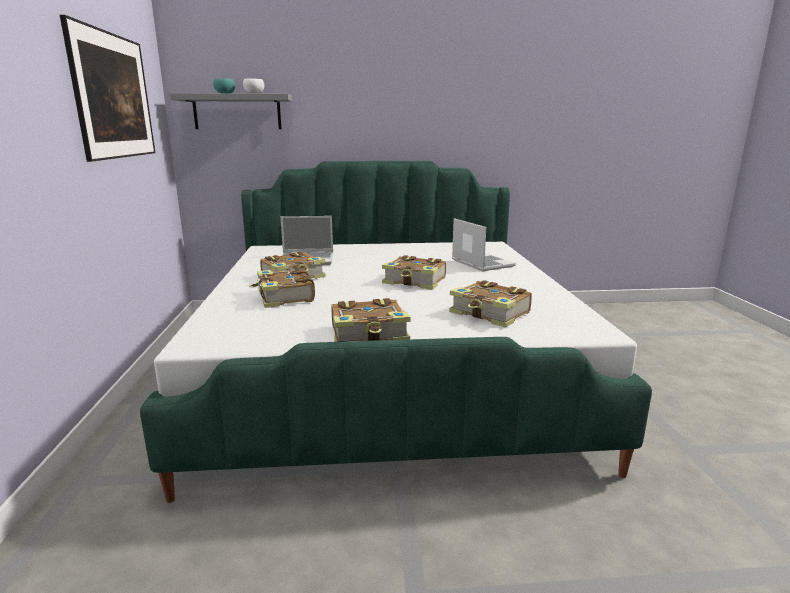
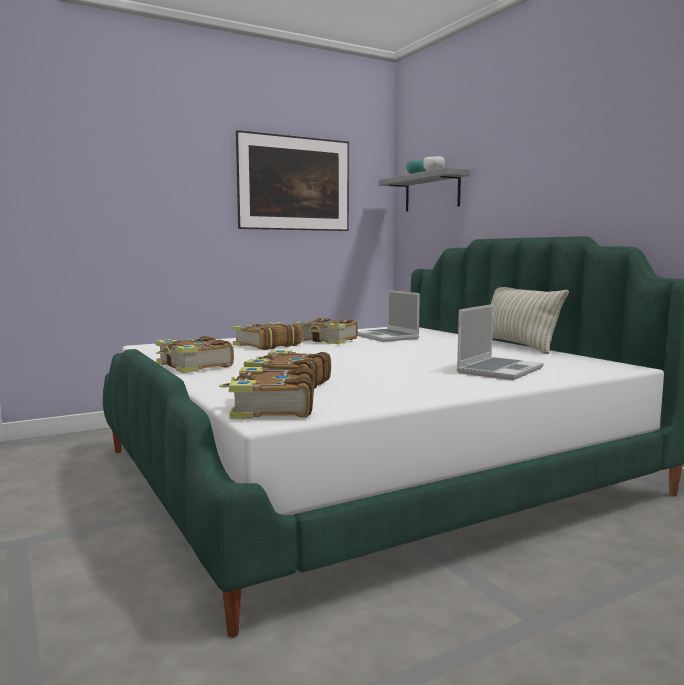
camera: 65 degrees right, 10 degrees down
(398, 244) = (517, 345): none -> pillow
(415, 282) = (368, 361): book -> book (271, 408)

